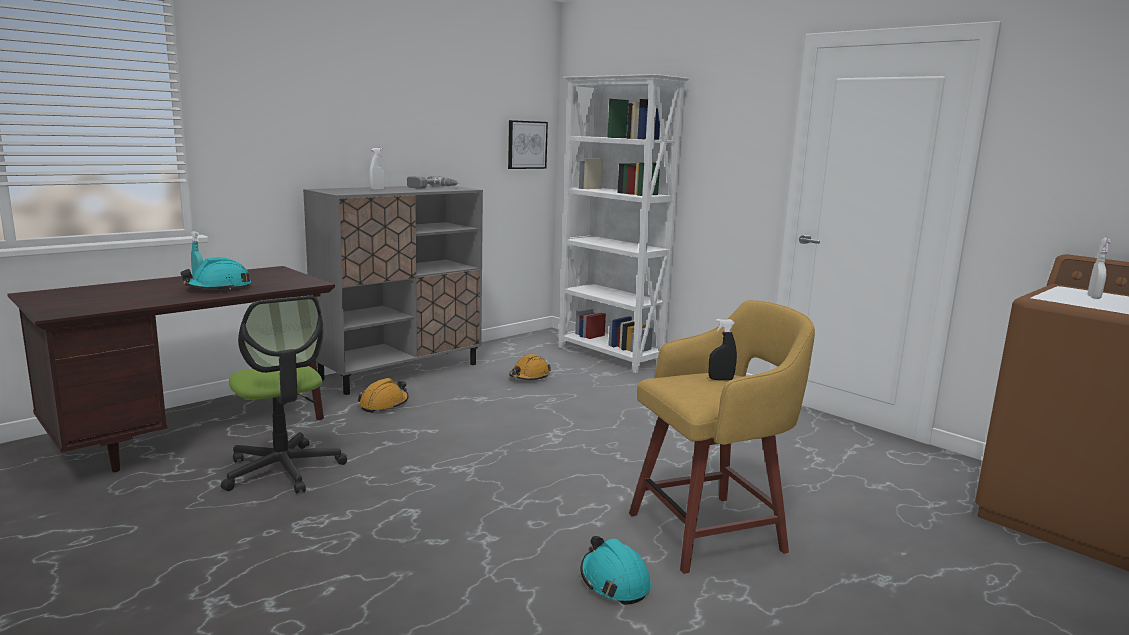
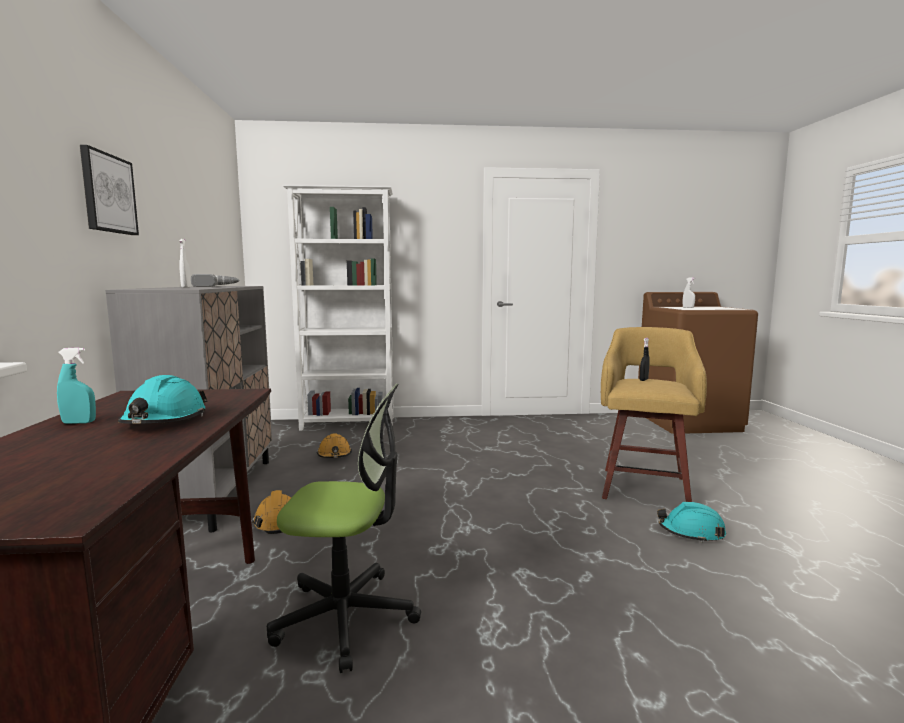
camera: 50 degrees left, 5 degrees down
(526, 145) = (231, 249): picture -> picture (108, 193)

